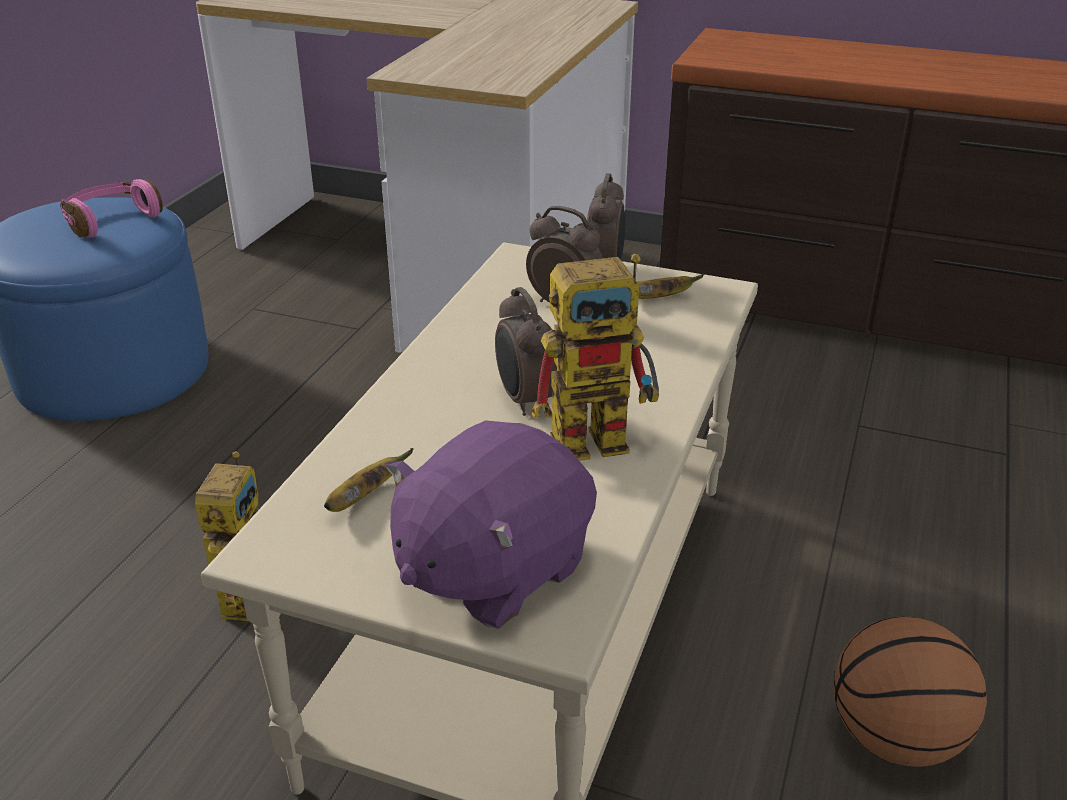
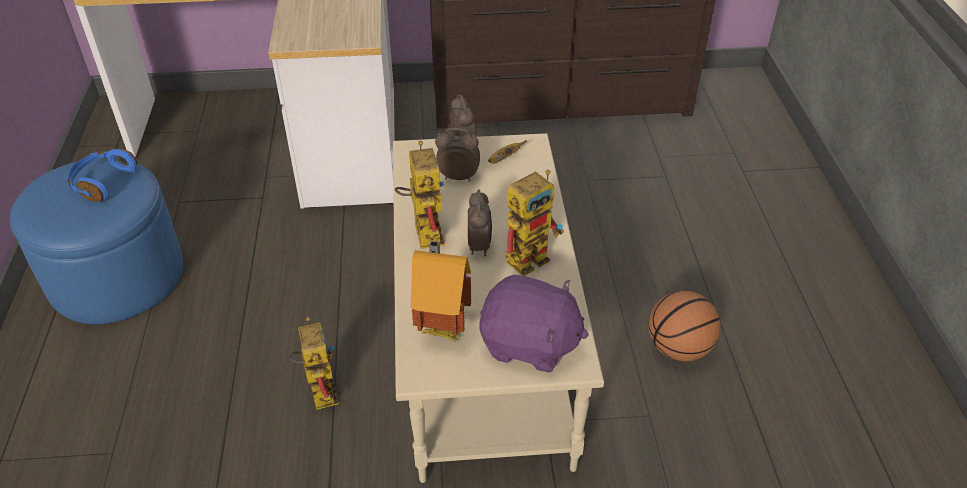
camera: 25 degrees left, 10 degrees up
(110, 220) = (102, 182): pink headphones -> blue headphones
(364, 497) = (443, 328): banana -> toy house
(452, 356) = (423, 230): none -> toy robot
(491, 569) = (529, 344): purple plush toy -> purple plush toy turned 90 degrees counterclockwise
(524, 400) = (480, 246): alarm clock -> alarm clock turned 135 degrees counterclockwise

